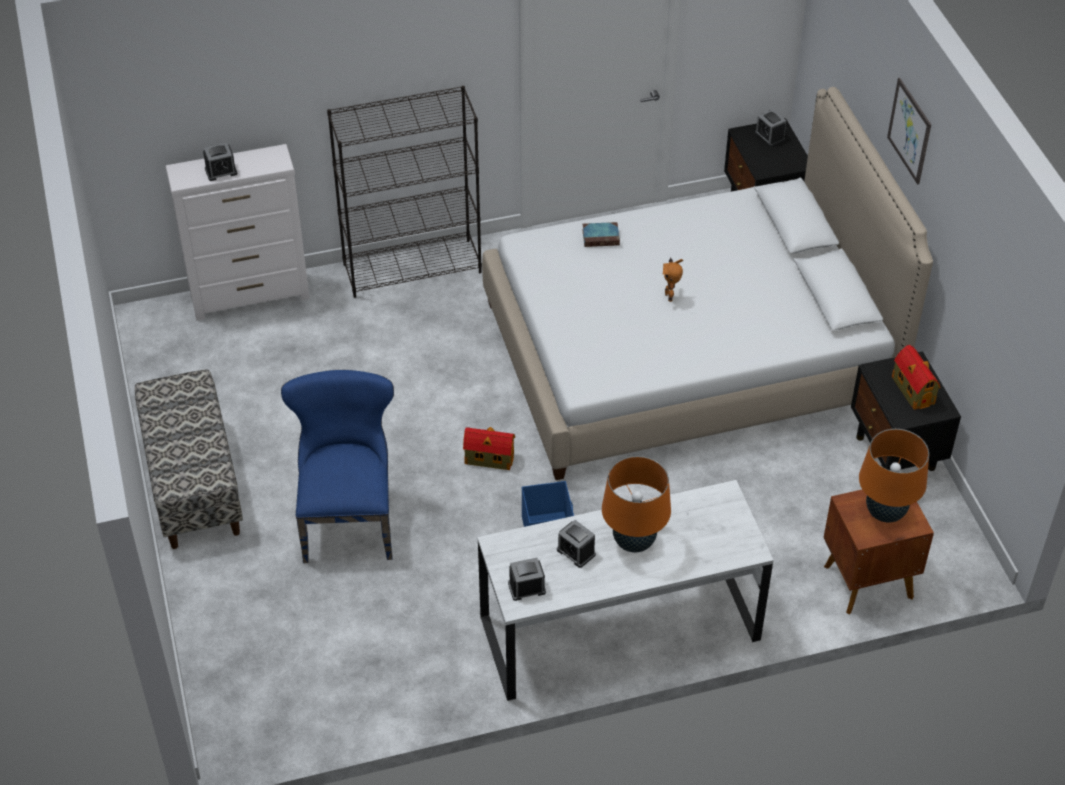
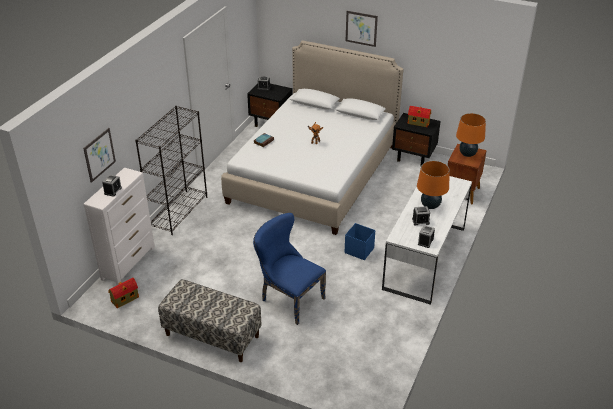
camera: 50 degrees left, 10 degrees down
(227, 104) = (99, 155): none -> picture
(488, 458) = (304, 245): toy house -> toy house (124, 299)

